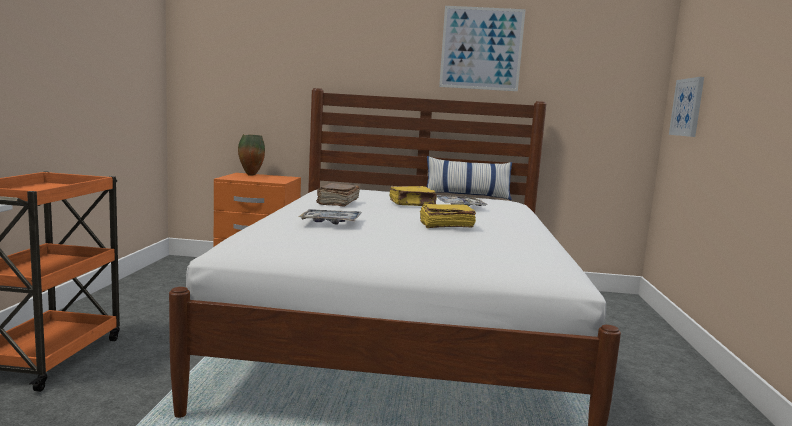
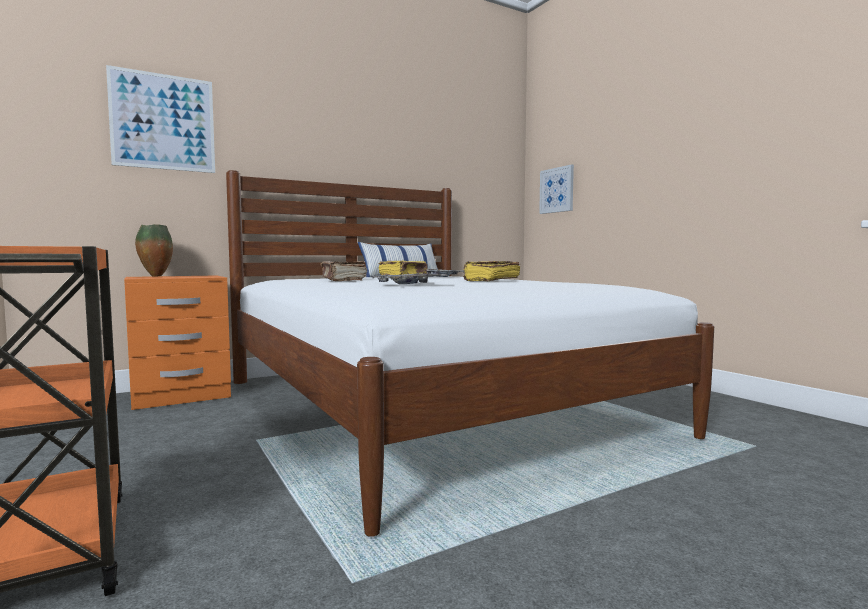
camera: 35 degrees left, 5 degrees down
(481, 48) = (391, 139): picture -> picture (163, 122)

